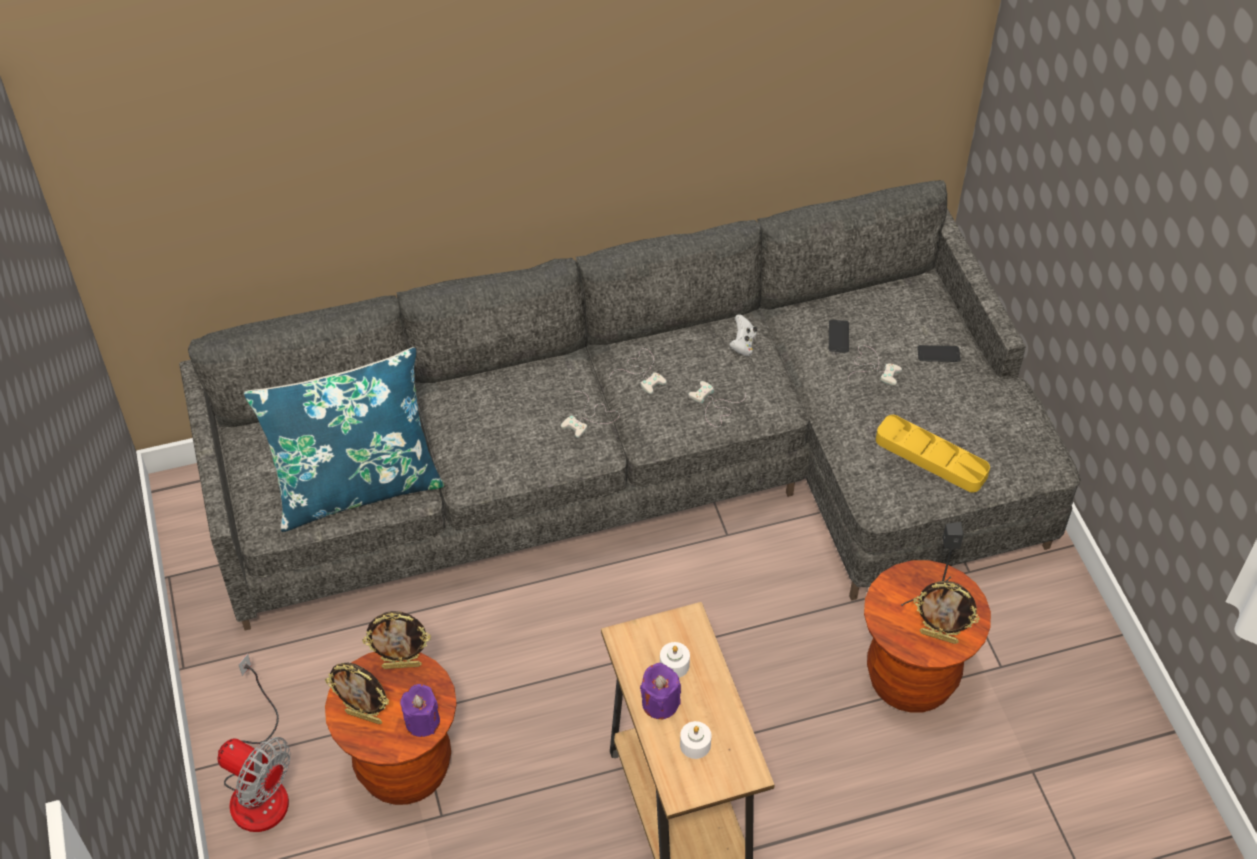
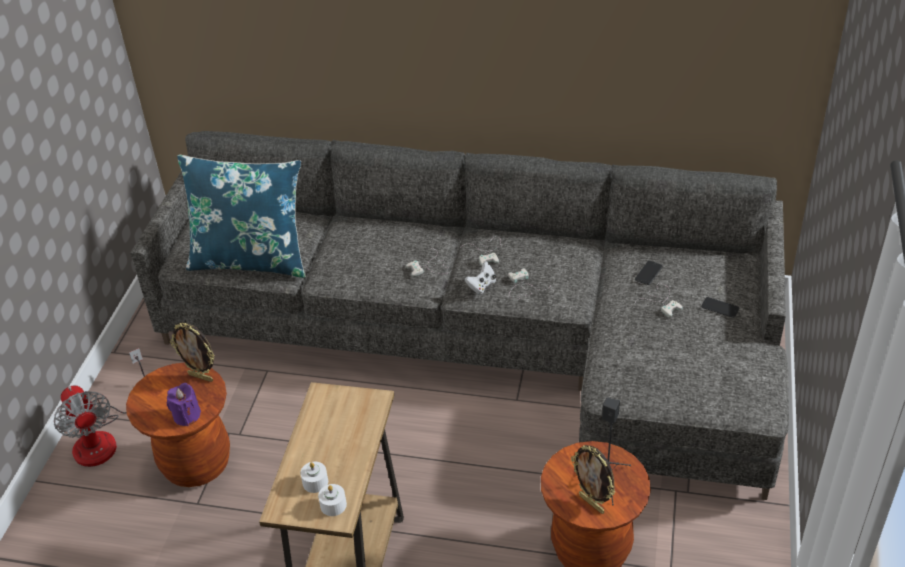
camera: 30 degrees right, 10 degrees down
(364, 716) = (154, 399): picture frame -> none
(660, 703) = (312, 445): purple candle -> none
(674, 665) = (342, 424): white candle -> white candle (333, 505)
(742, 344) = (571, 256): white game controller -> white game controller (481, 286)
(931, 457) = (665, 374): yellow tray -> none

